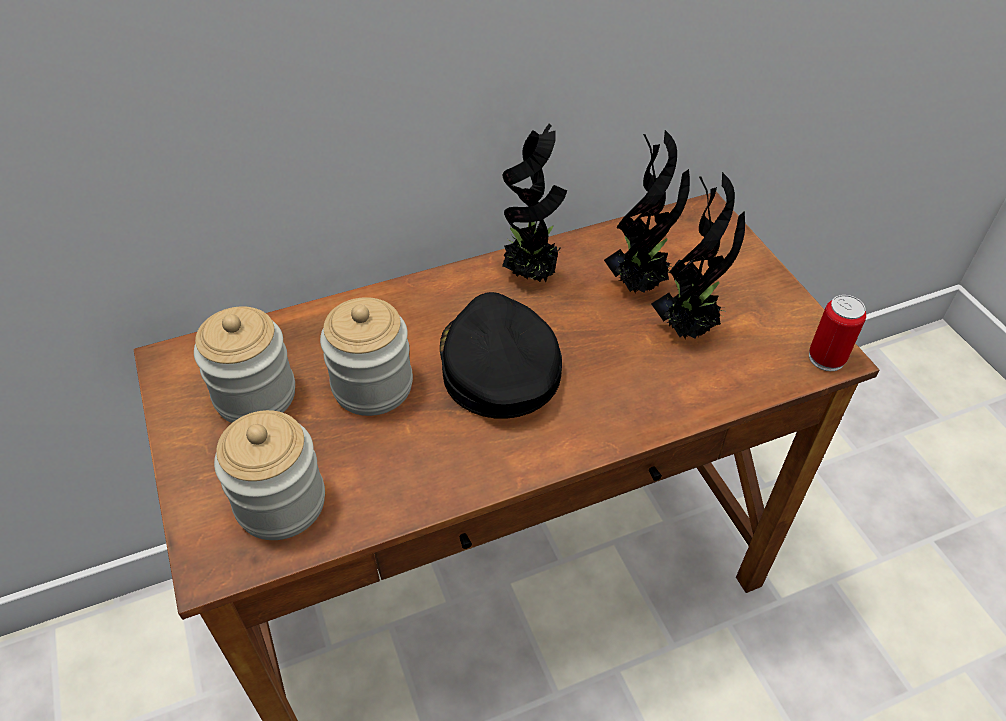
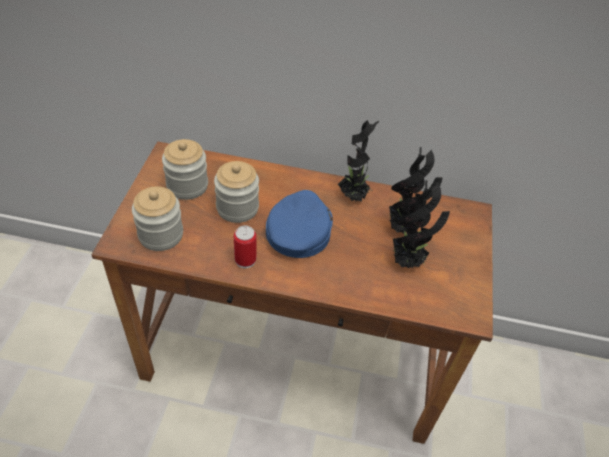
camera: 30 degrees right, 0 degrees up
(497, 365) = (299, 229): black cap -> blue cap
(826, 358) = (468, 316): can -> can (245, 260)

